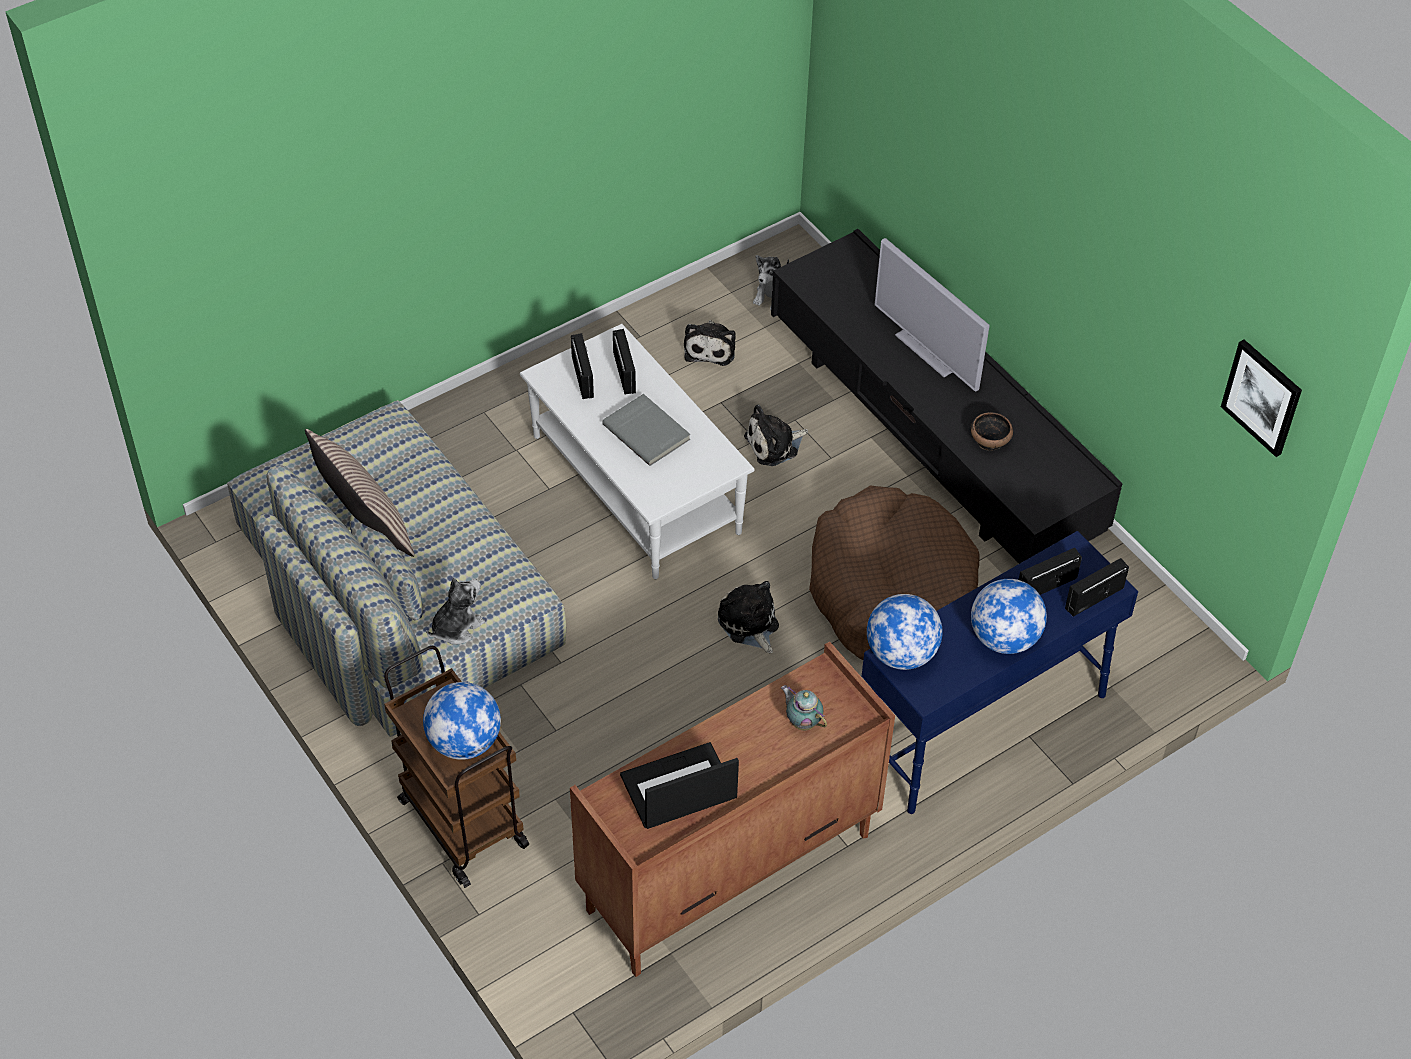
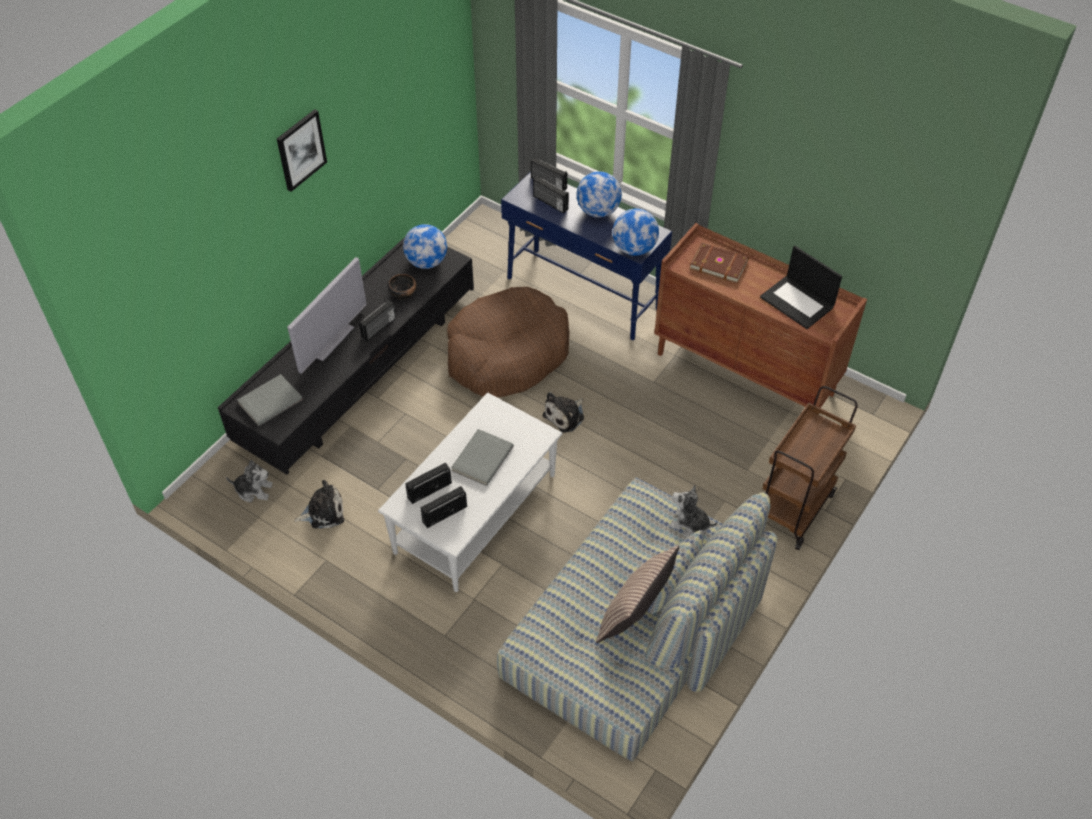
camera: 110 degrees left, 0 degrees up
(464, 742) = (812, 436): globe -> globe (426, 262)
(774, 445) = (406, 446): plush toy -> none
(802, 721) = (718, 264): teapot -> brown book
(847, 275) = (269, 401): none -> grey book
(930, 401) = (379, 328): none -> radio
(1262, 397) = (447, 61): picture -> picture (300, 150)

